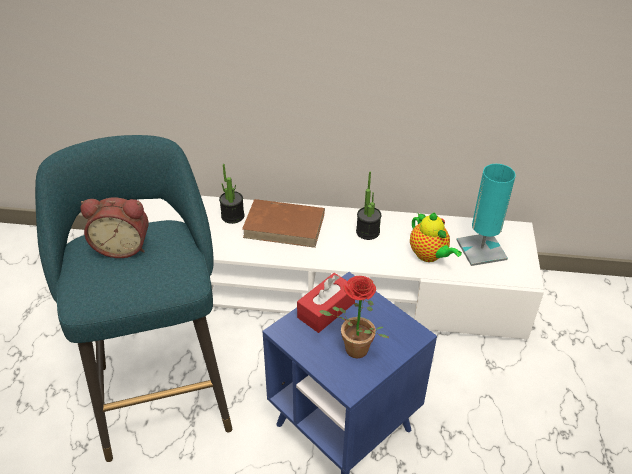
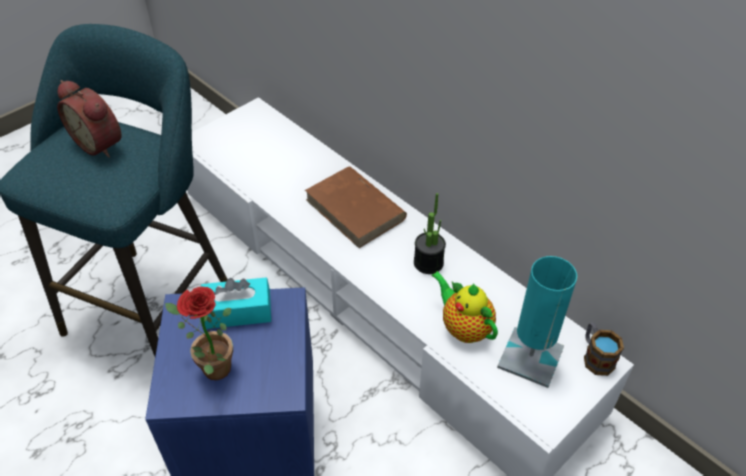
camera: 40 degrees right, 5 degrees up
(232, 216) = (320, 173): potted plant -> none
(326, 310) = (238, 311): red tissue box -> turquoise tissue box
(429, 256) = (464, 327): teapot -> teapot turned 135 degrees clockwise
(511, 229) = (595, 357): none -> mug

